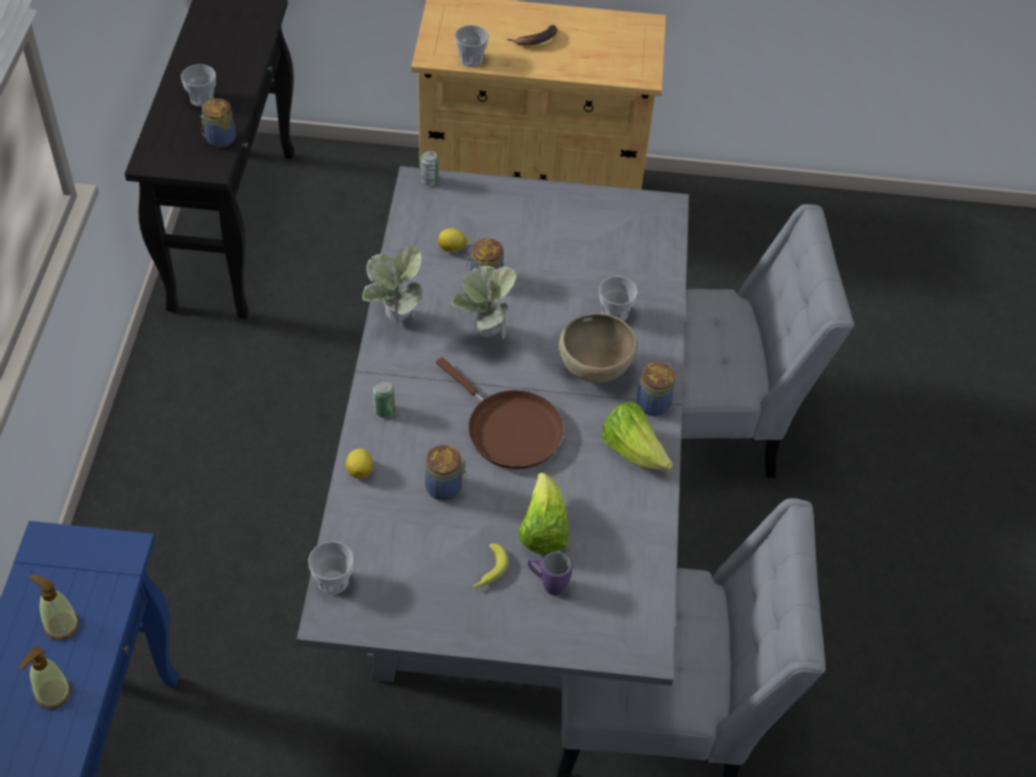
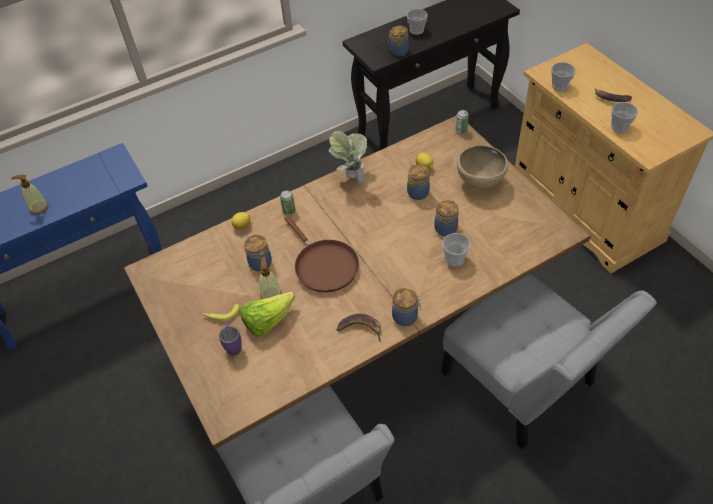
camera: 60 degrees right, 0 degrees up
(61, 625) = (75, 187): soap dispenser -> soap dispenser (271, 294)
(333, 581) = (167, 258): cup -> cup (619, 127)
(484, 335) = (378, 216): potted plant -> none
(509, 429) = (324, 265): brown frying pan -> brown frying pan turned 45 degrees counterclockwise
(509, 527) = (362, 341): grey dining table -> brown dining table
(564, 291) = (446, 228): none -> jar
(595, 371) = (402, 276): brown bowl -> brown bowl (479, 183)
(633, 451) = (360, 328): lettuce -> banana

